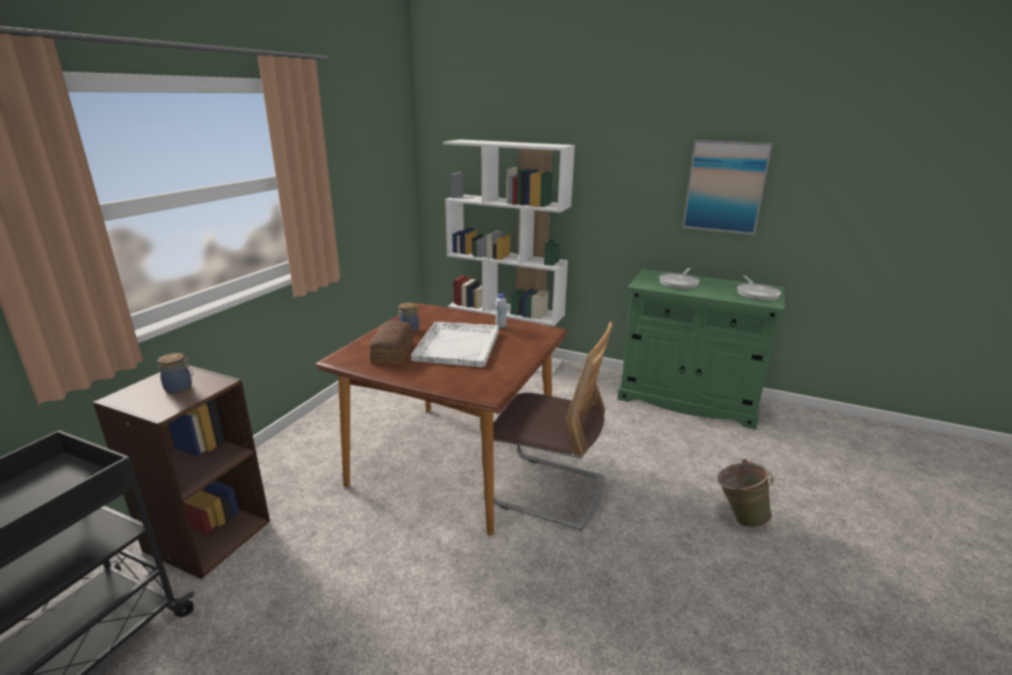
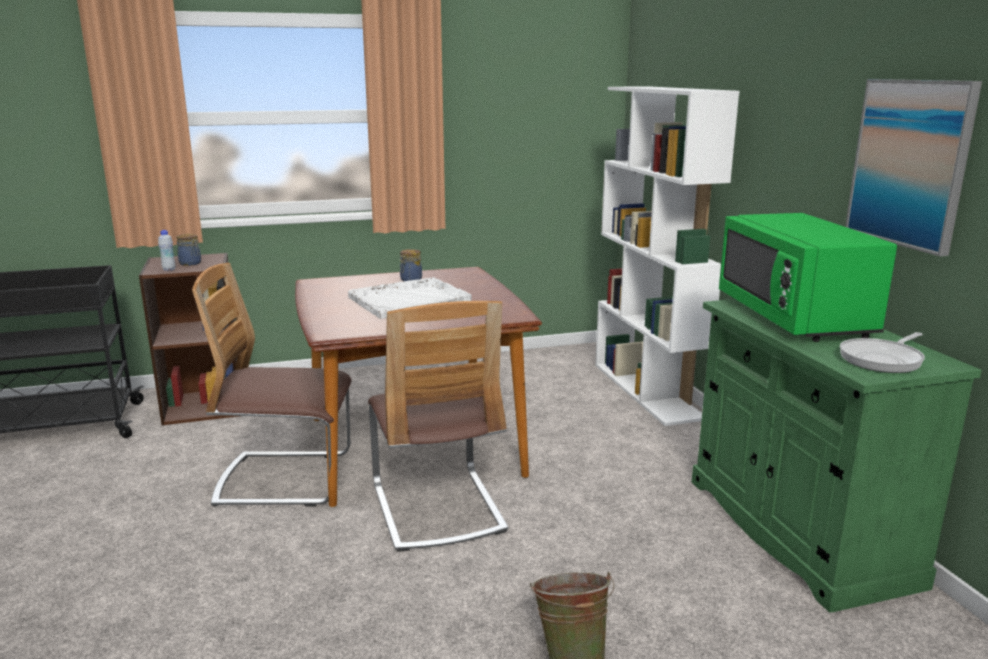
camera: 50 degrees right, 5 degrees down
(391, 352) = (354, 288): bread -> none
(420, 541) = (285, 479): none -> chair
(500, 327) = (485, 300): white bottle -> white bottle (169, 269)
(679, 283) = (794, 317): frying pan -> green microwave

